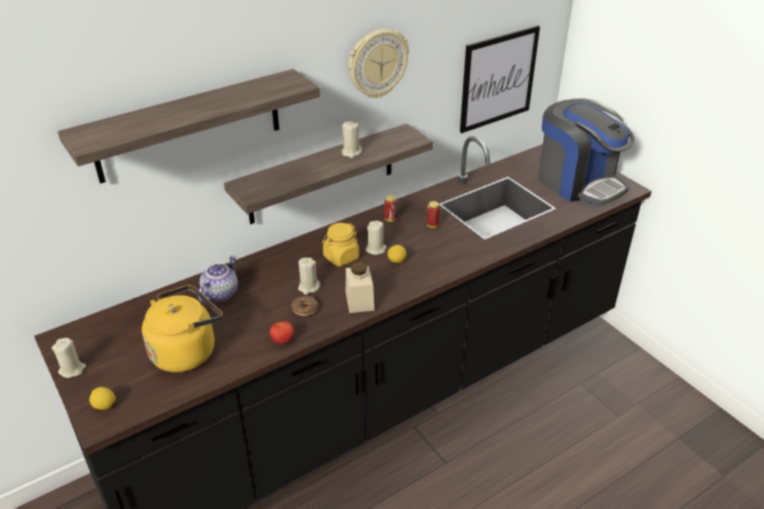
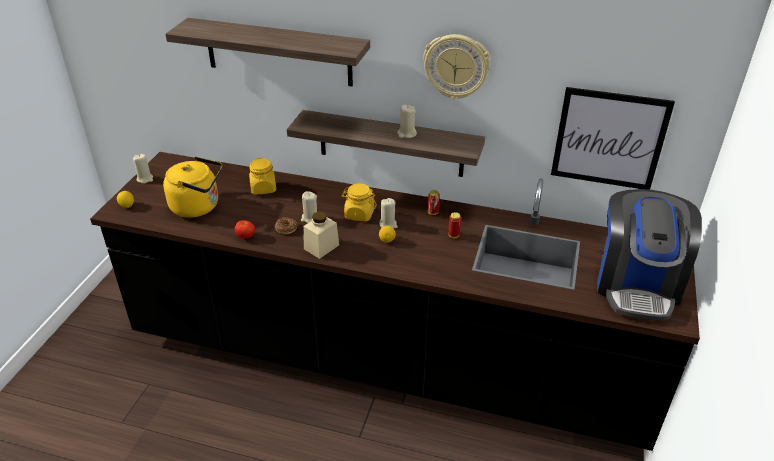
camera: 50 degrees right, 0 degrees up
(220, 293) = (263, 188): teapot -> yellow jar

